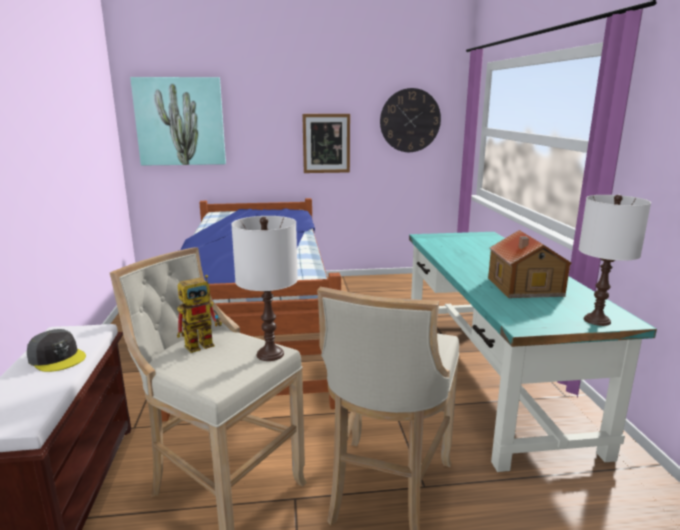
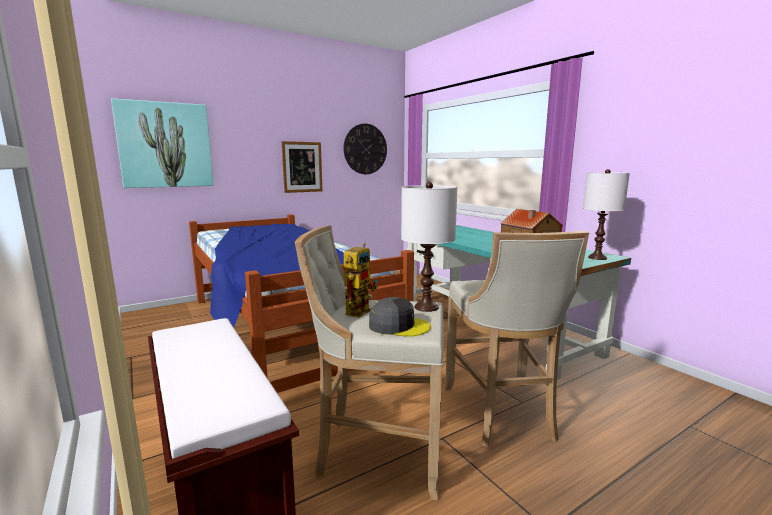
camera: 25 degrees left, 5 degrees down
(57, 358) = (207, 351): grey cap -> grey cap (398, 326)

